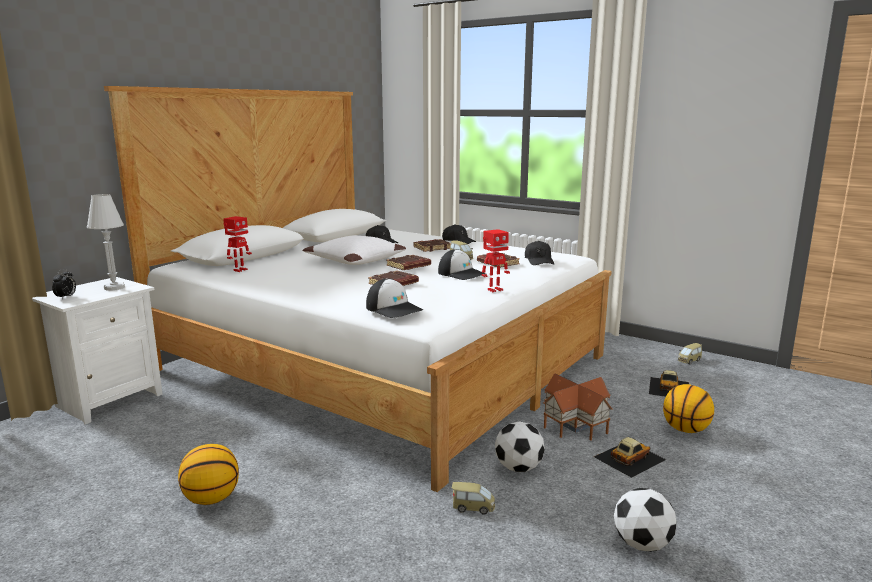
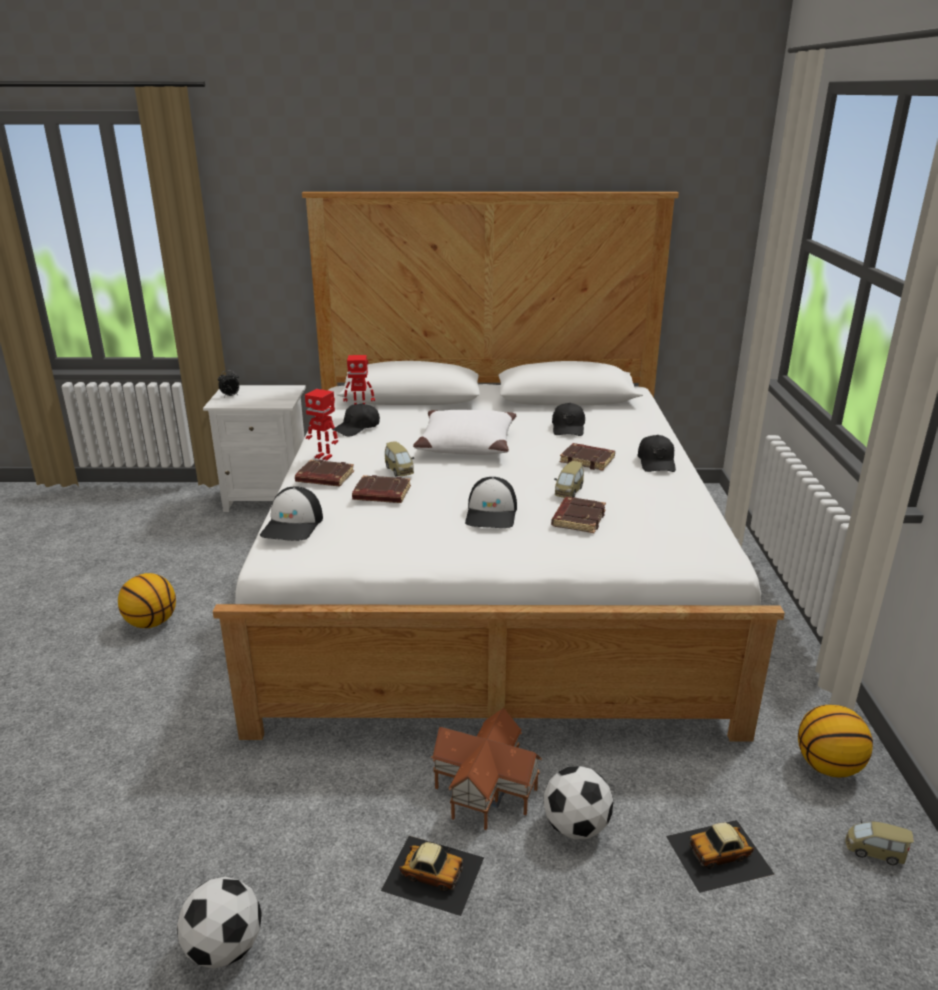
camera: 55 degrees right, 10 degrees up
(114, 287) = (273, 398): white table lamp -> none
(408, 266) = (473, 477): brown book -> brown book (324, 478)
(473, 507) = (225, 777): toy car -> toy car (399, 470)
(494, 290) = (444, 554): toy robot -> toy robot (324, 457)
(518, 468) = (330, 779): football -> football (576, 826)
(539, 261) = (635, 541): black cap -> black cap (357, 428)
(685, 430) = (579, 915): basketball -> basketball (827, 766)

